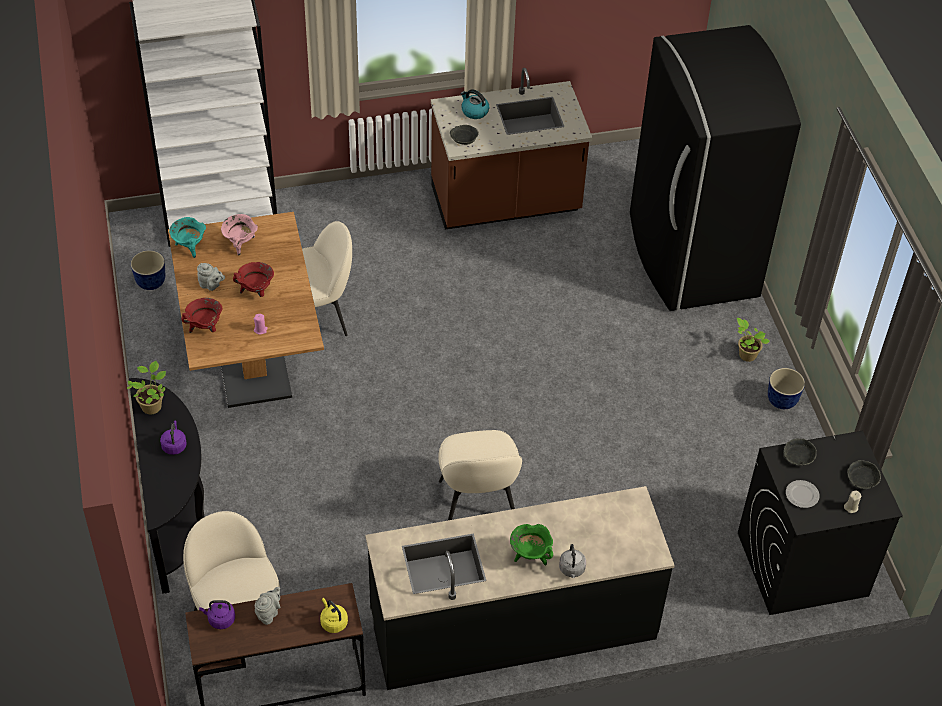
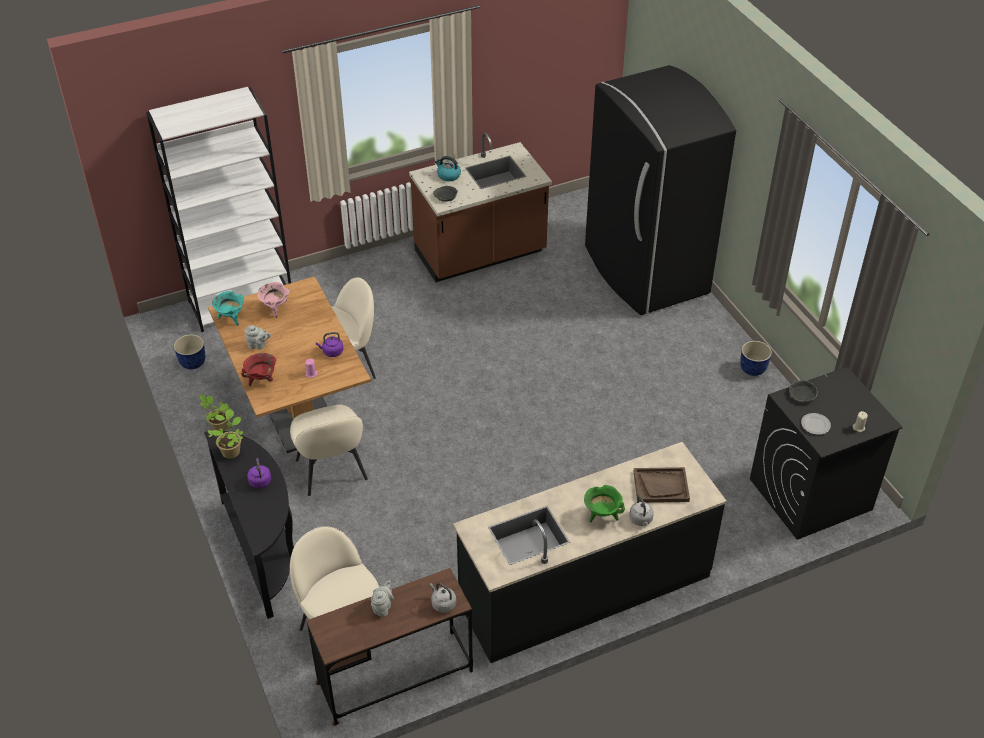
camera: 10 degrees left, 5 degrees down
(220, 619) = (340, 620): purple kettle -> purple kettle (331, 352)
(256, 291) = (299, 344): red cooking pot -> none
(333, 622) = (442, 604): yellow kettle -> grey kettle
(477, 502) = (525, 493): beige chair -> beige chair (332, 471)
(606, 534) = (661, 486): none -> brown tray
(746, 354) = (712, 339): potted plant -> potted plant (218, 426)
(862, 478) = (859, 403): grey bowl -> none

